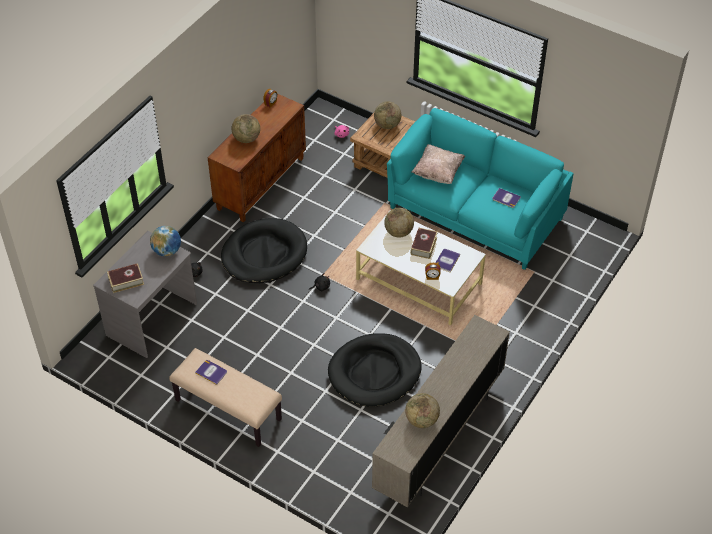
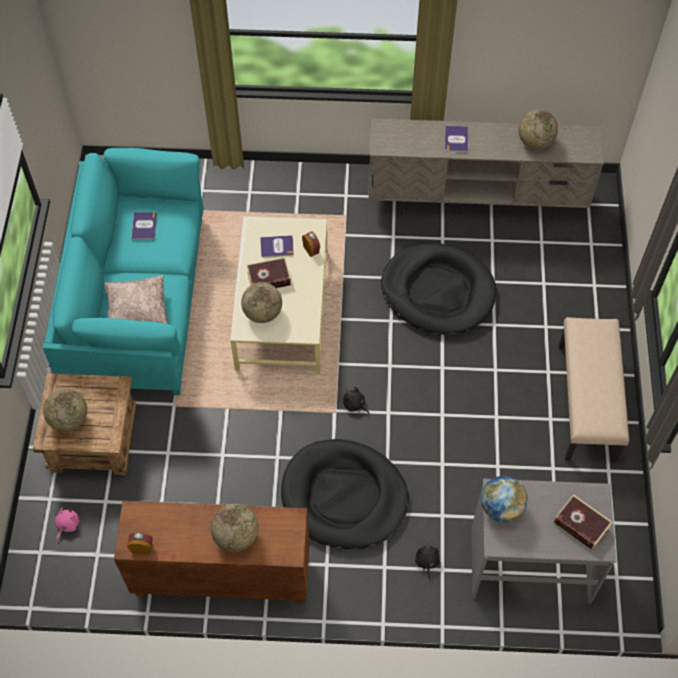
camera: 120 degrees left, 10 degrees up
(211, 372) = (595, 394): book -> book (456, 139)

